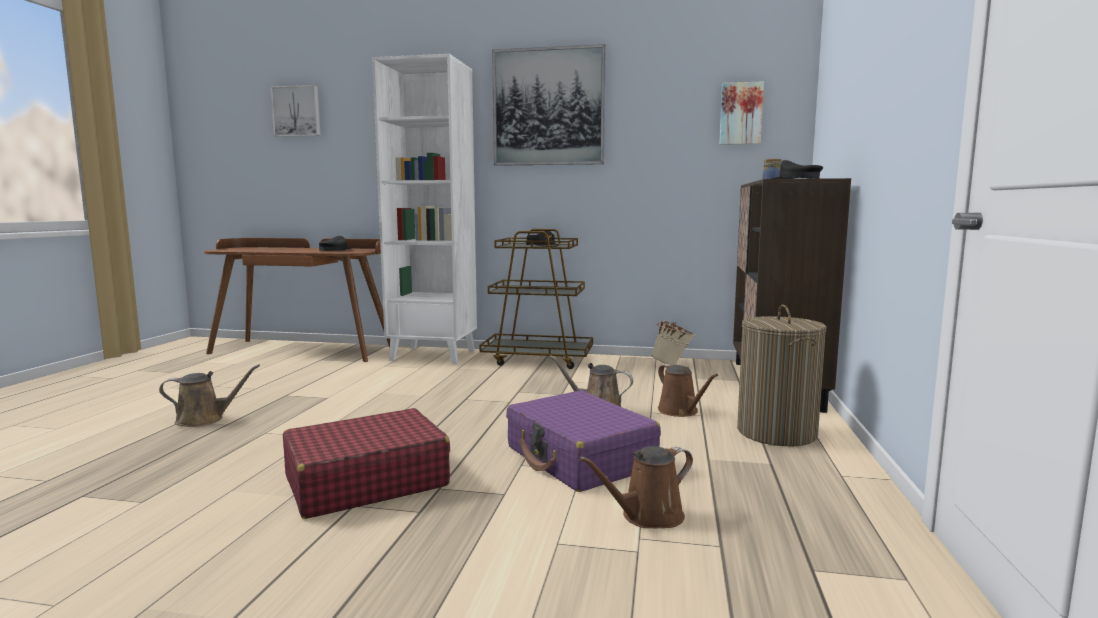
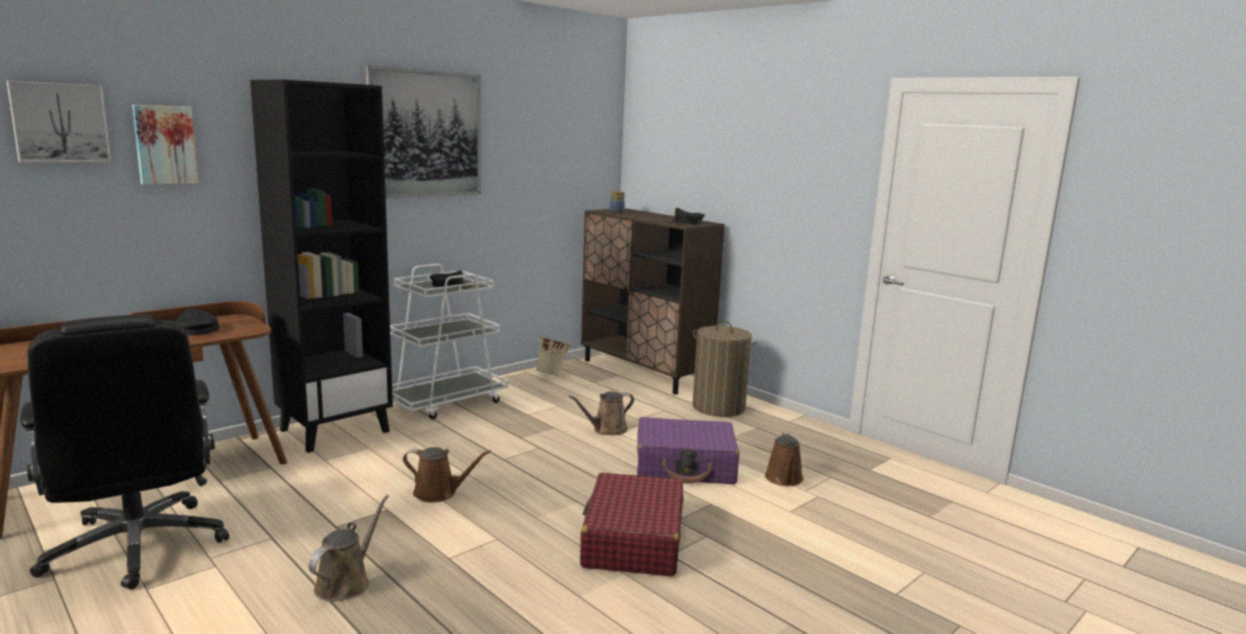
camera: 55 degrees left, 5 degrees up
(218, 372) = (137, 547): none -> black office chair
(434, 355) = (335, 430): white bookcase -> black bookcase
(538, 359) = (446, 402): brown cart -> white cart
(680, 411) = (649, 412): brown watering can -> brown watering can (439, 493)
(740, 114) = (578, 147): picture -> picture (165, 145)

